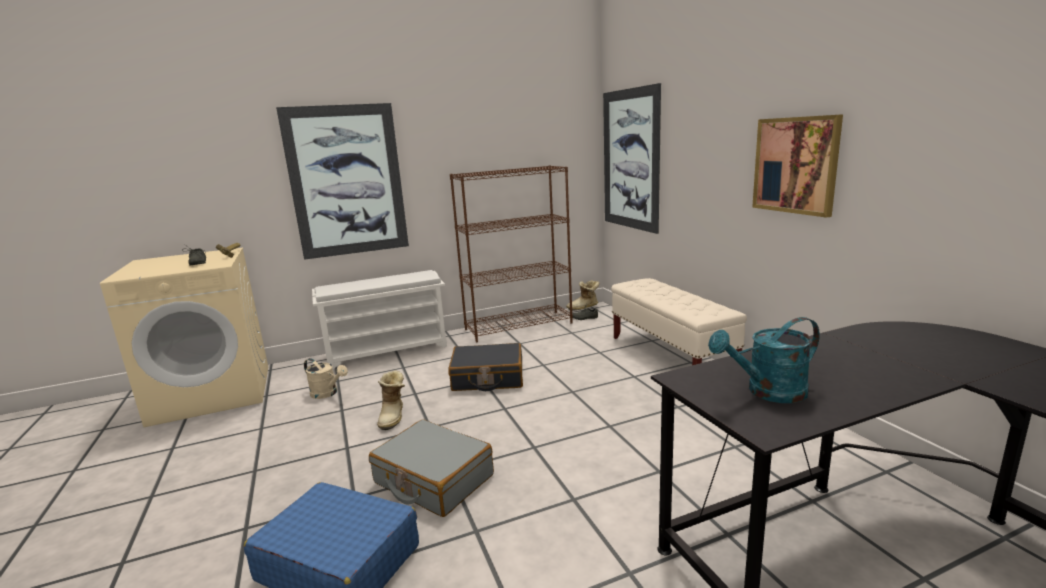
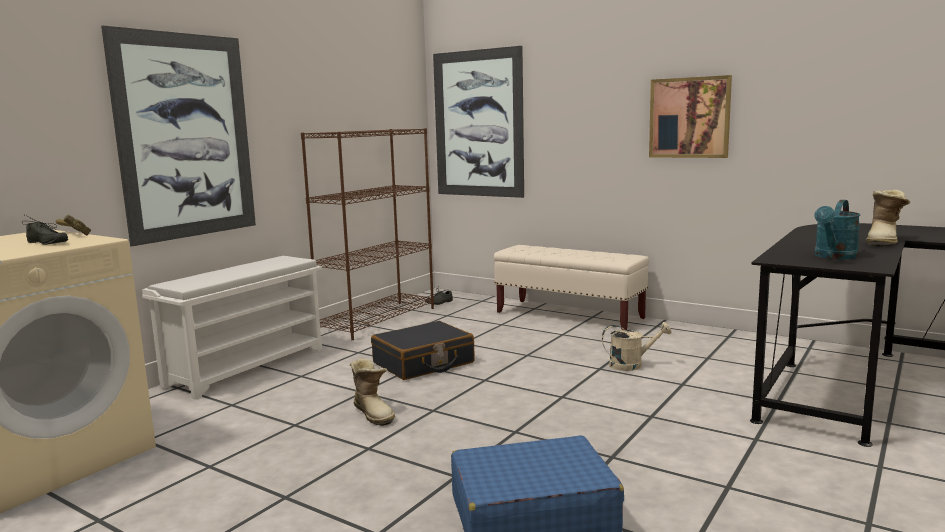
camera: 35 degrees left, 5 degrees down
(327, 393) = (242, 417): beige watering can -> beige watering can (632, 365)
(433, 479) = (511, 441): grey suitcase -> none
(584, 307) = (423, 295): boot -> boot (884, 241)

